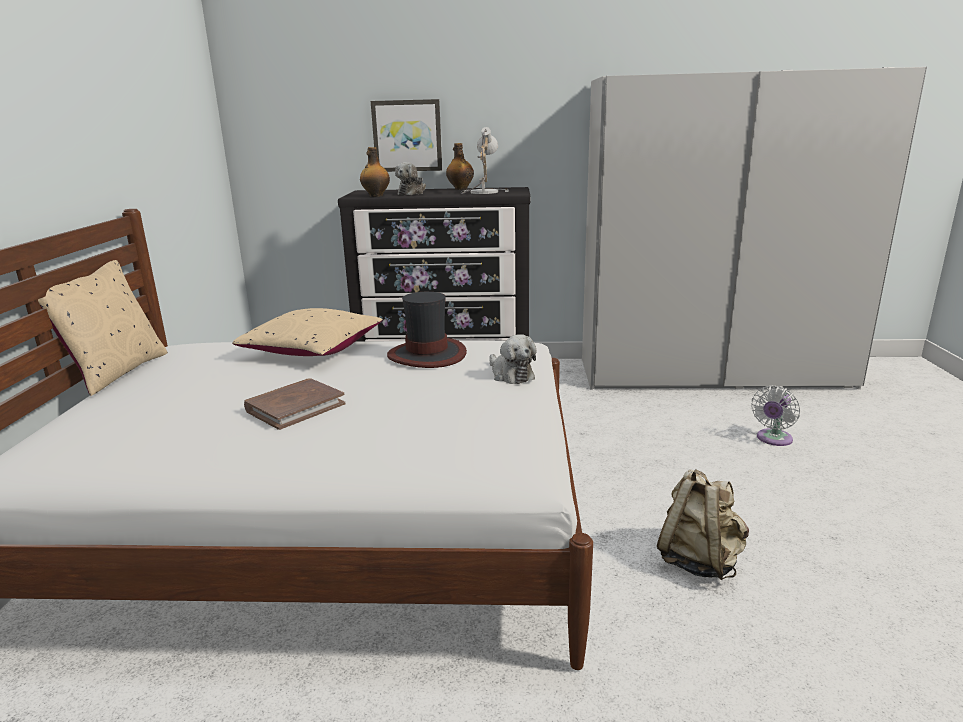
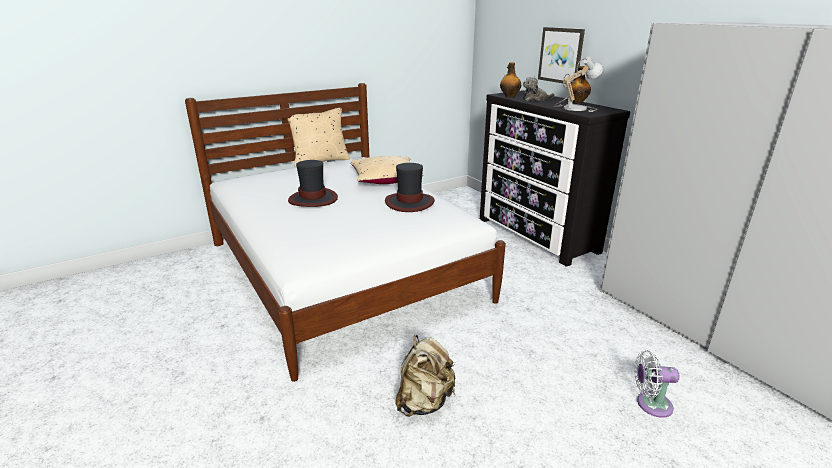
camera: 55 degrees right, 5 degrees up
(295, 407) = (313, 199): brown book -> hat
(510, 374) = (412, 230): plush toy -> none

